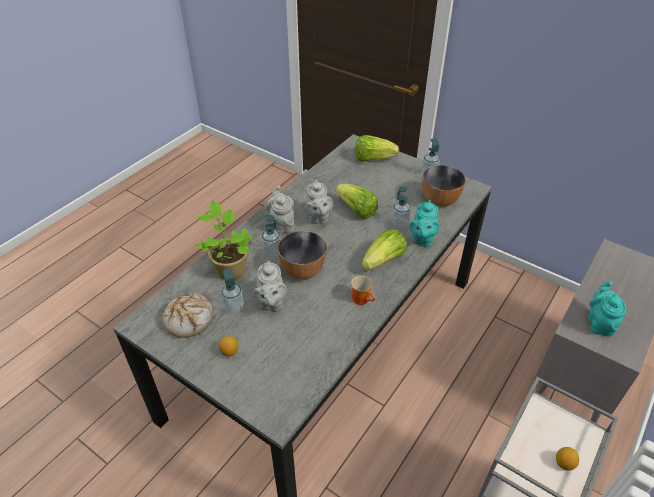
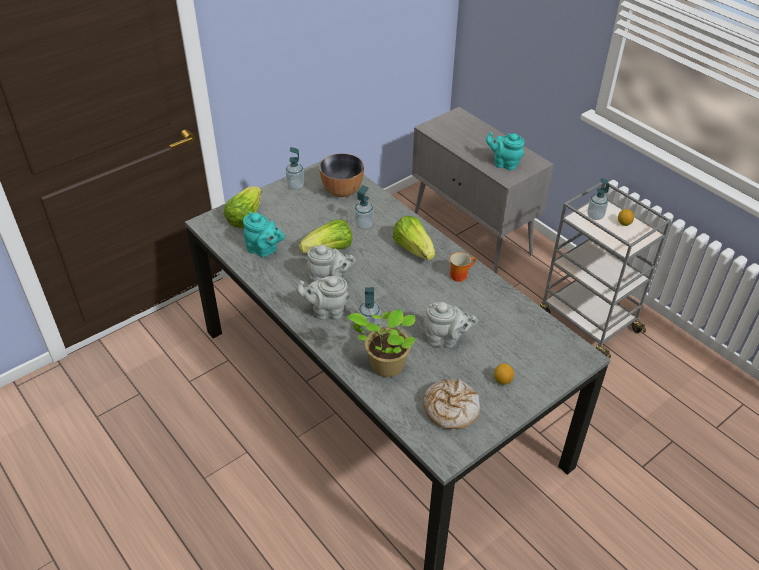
camera: 75 degrees left, 0 degrees up
(234, 307) = (443, 370): soap dispenser -> soap dispenser (595, 216)
(302, 270) = (407, 308): bowl -> none
(422, 239) = (393, 217): turquoise teapot -> turquoise teapot (264, 250)

